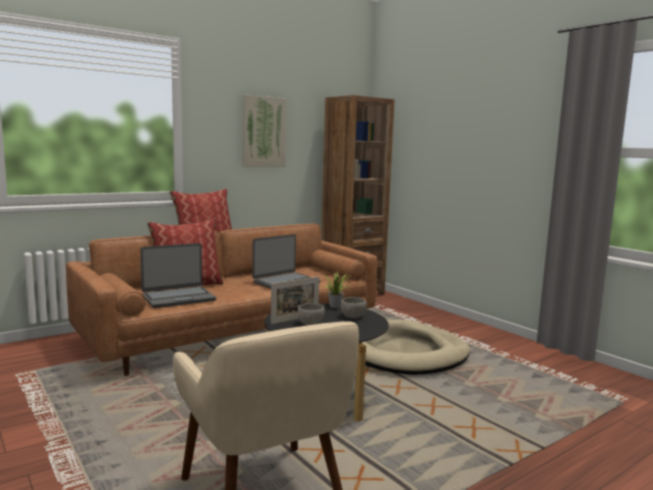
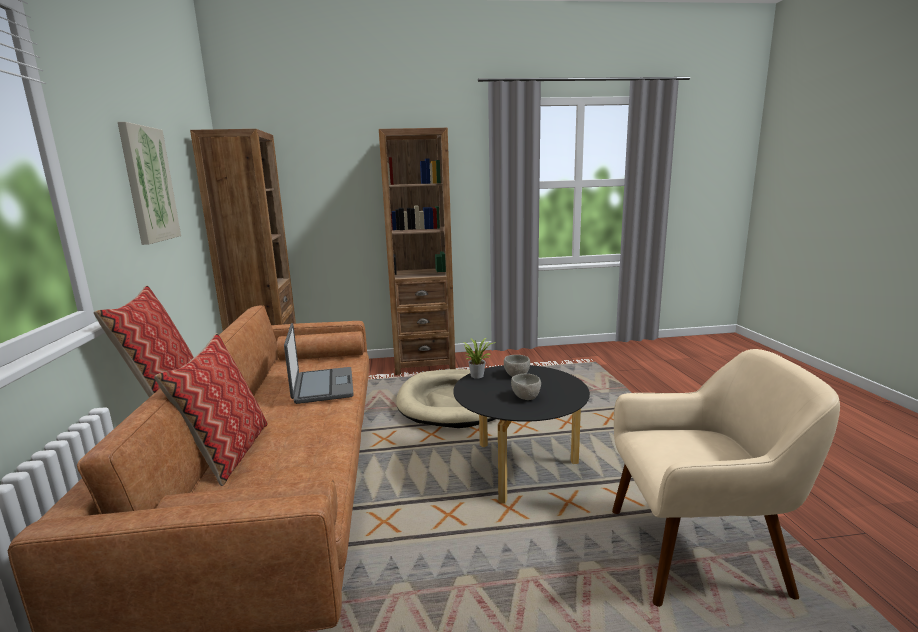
camera: 60 degrees left, 5 degrees up
(178, 298) = (292, 468): laptop -> none
(295, 319) = (505, 401): picture frame -> none
(460, 326) = (424, 363): none -> brown bookcase

